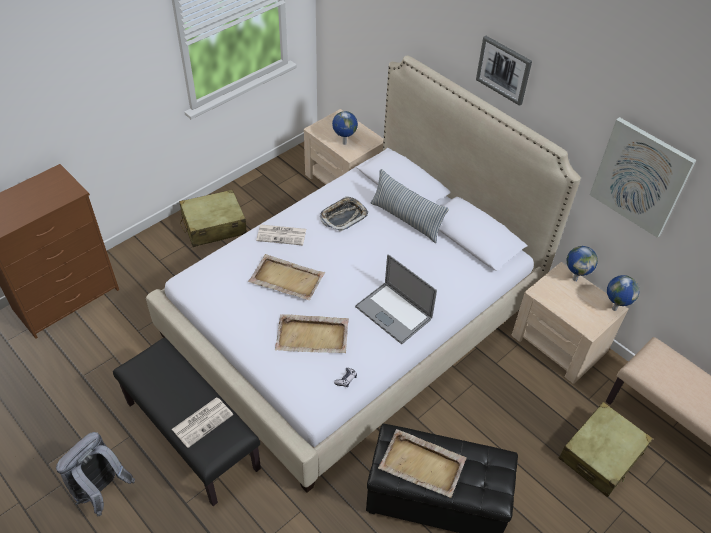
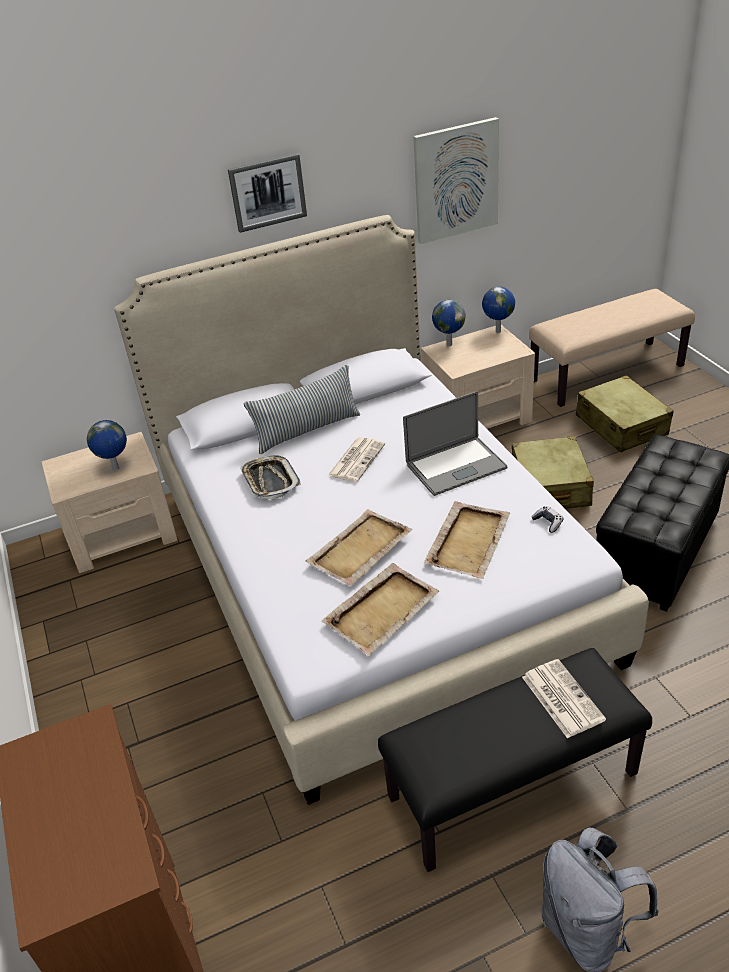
camera: 65 degrees left, 10 degrees down
(214, 226) = (110, 701): beige suitcase -> beige suitcase (550, 487)
(282, 235) = (271, 544): newspaper -> newspaper (356, 459)
(423, 465) = (665, 499): beige tray -> beige tray (382, 610)

